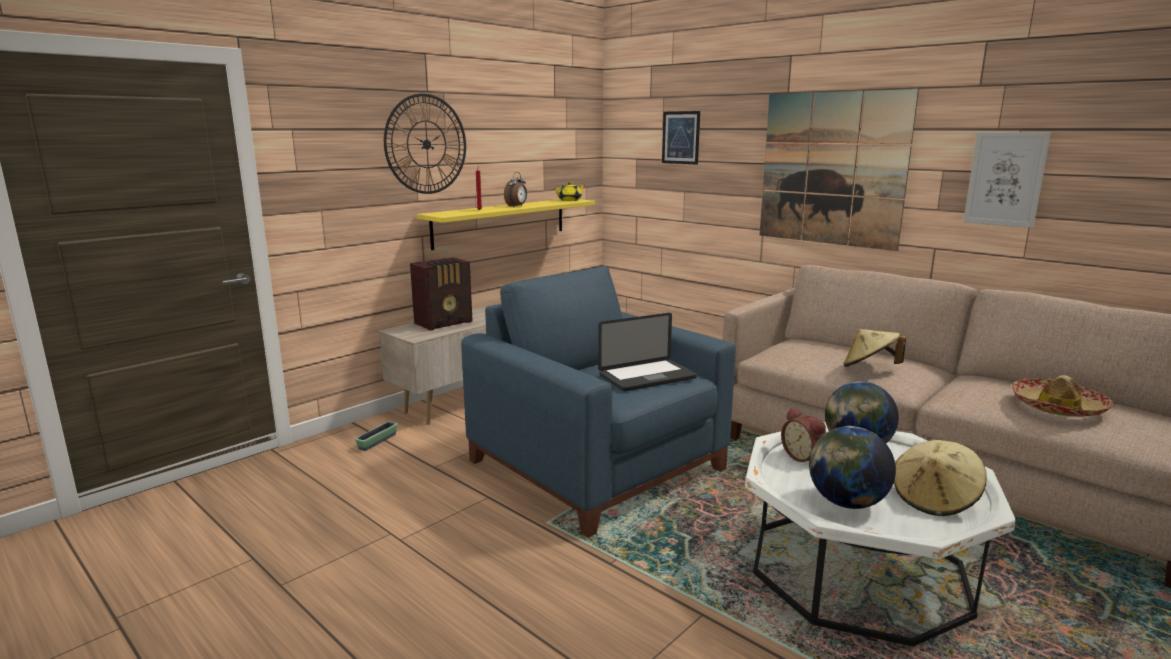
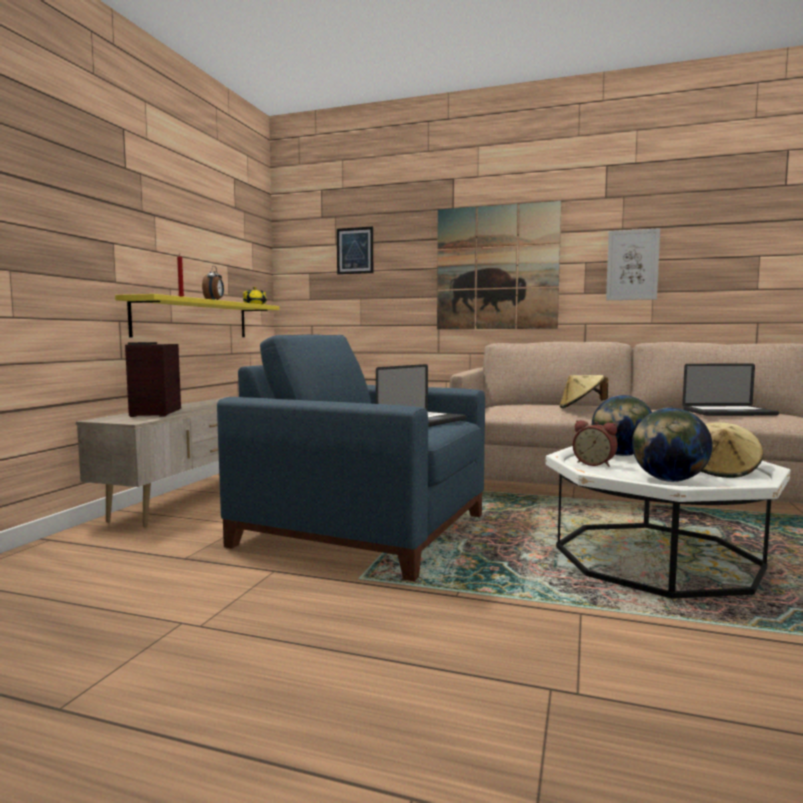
camera: 25 degrees left, 10 degrees down
(377, 441) = (90, 549): planter -> none
(426, 144) = (125, 222): wall clock -> none
(445, 323) = (154, 413): radio -> radio turned 150 degrees clockwise
(1058, 407) = (728, 412): hat -> laptop

